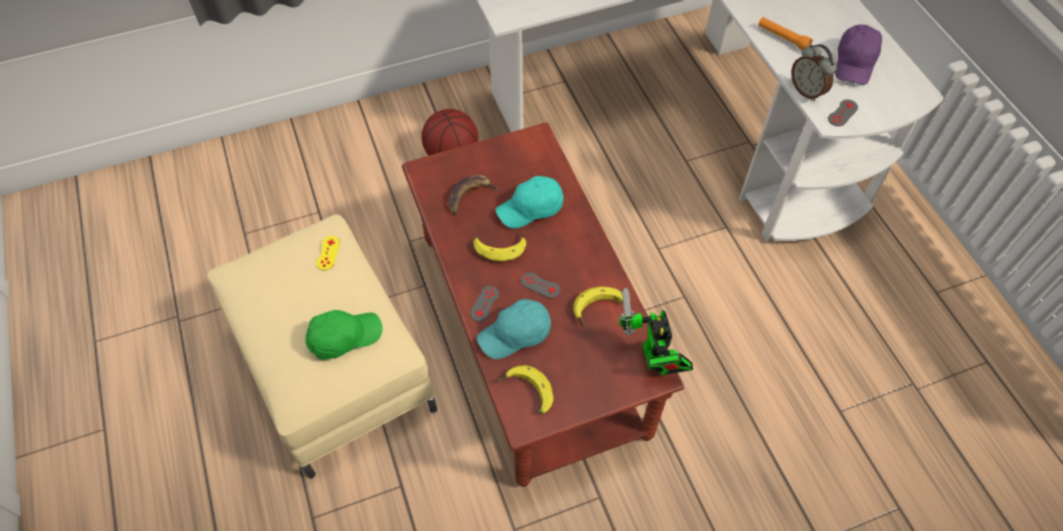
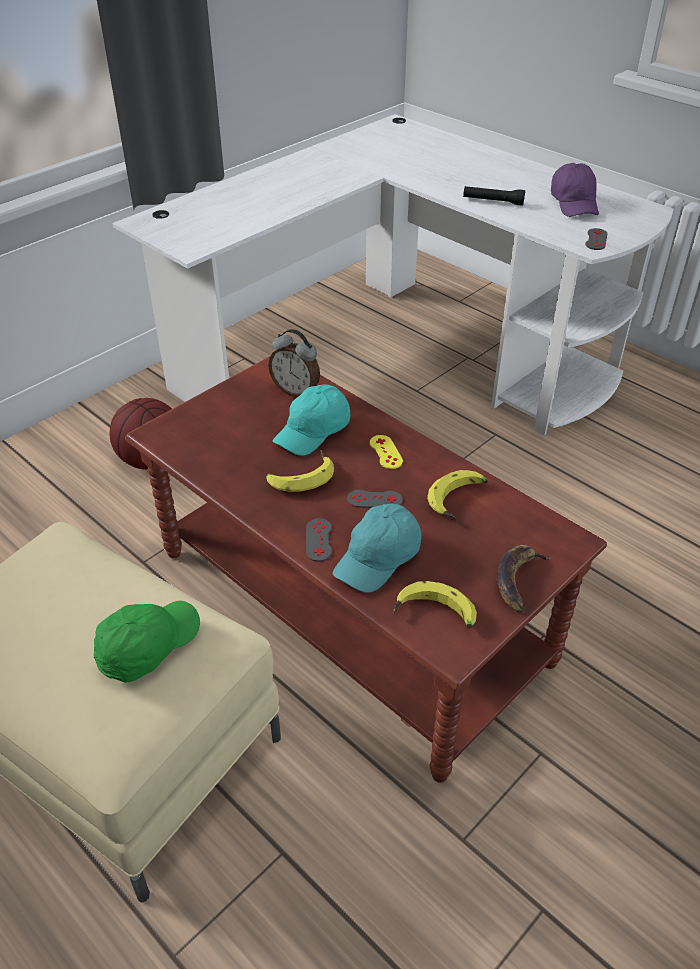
camera: 25 degrees left, 15 degrees down
(328, 253) = (72, 559): yellow game controller -> yellow game controller (386, 452)
(469, 195) = (231, 440): banana -> banana (518, 580)
(653, 361) = (555, 529): toy robot -> none
(782, 38) = (493, 201): orange flashlight -> black flashlight
(807, 91) = (549, 232): alarm clock -> alarm clock (296, 390)

